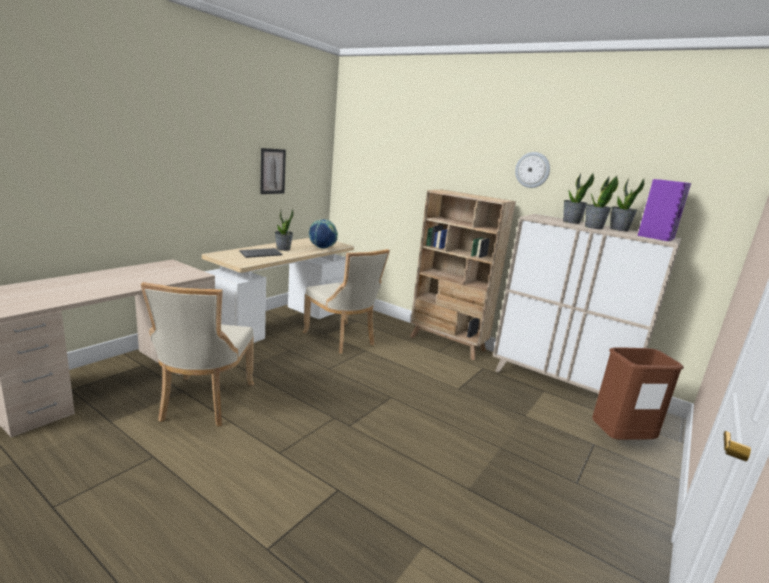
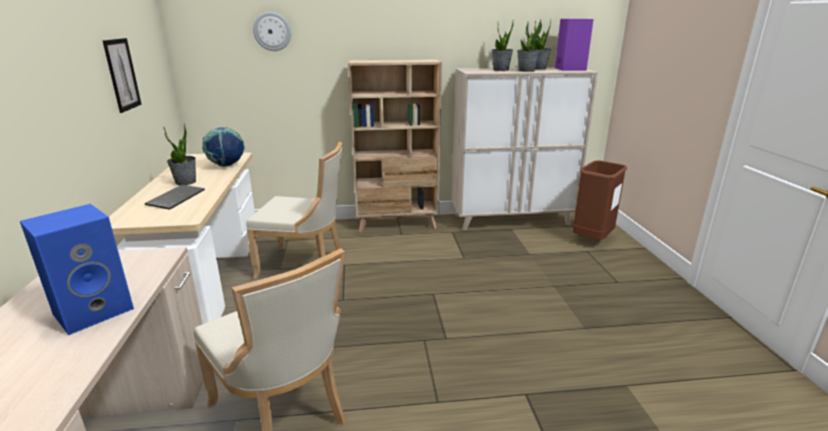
camera: 40 degrees left, 5 degrees up
(131, 282) = (95, 310): none -> blue speaker
(532, 170) = (445, 24): wall clock -> wall clock (272, 31)

